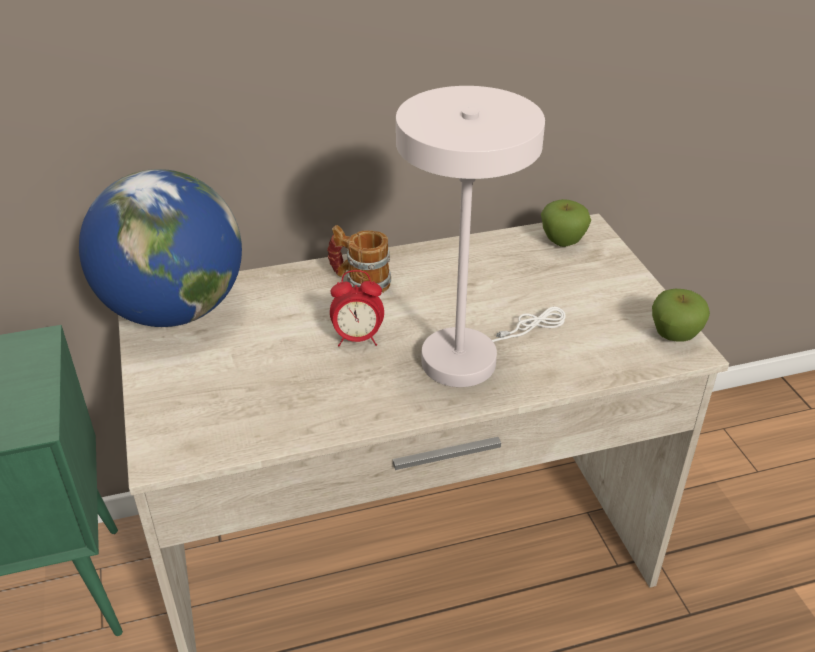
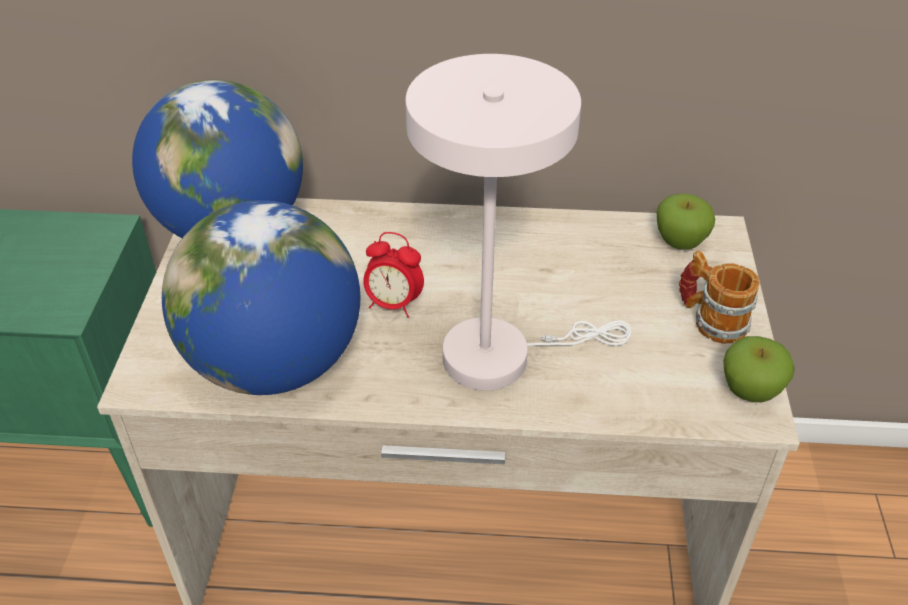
camera: 20 degrees right, 5 degrees up
(280, 409) = (275, 363): none -> globe
(360, 281) = (430, 239): mug -> mug (710, 320)

